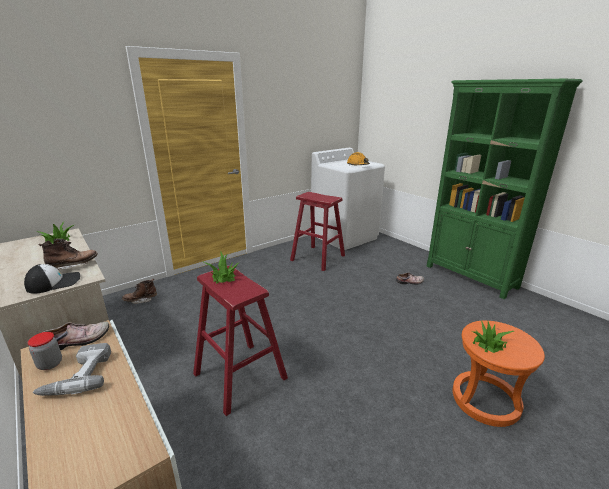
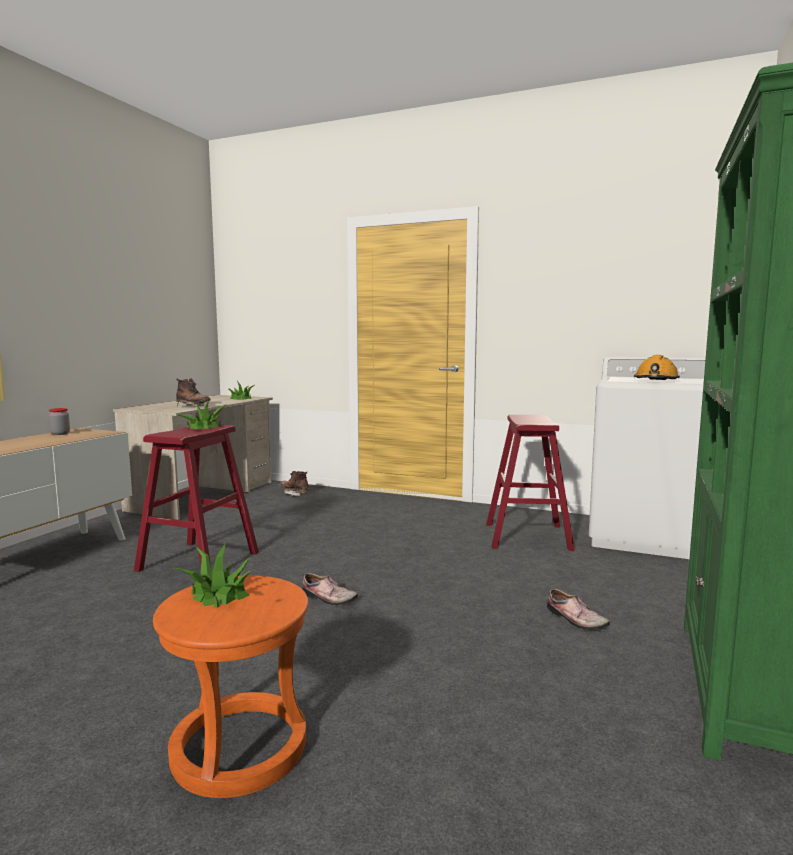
camera: 60 degrees right, 15 degrees down
(54, 282) = (161, 408): cap -> none
(78, 341) = (91, 432): shoe -> shoe (328, 598)
(78, 376) = (45, 439): power drill -> none

